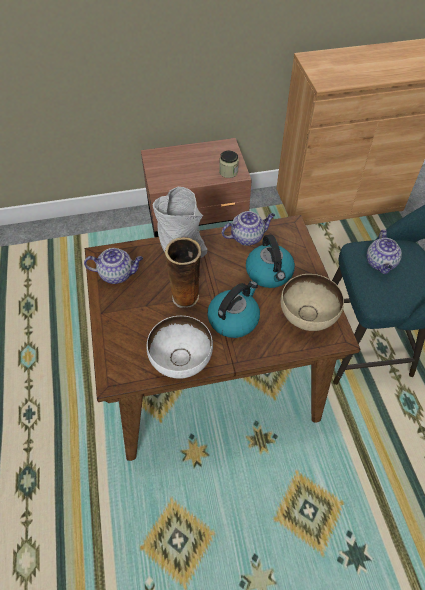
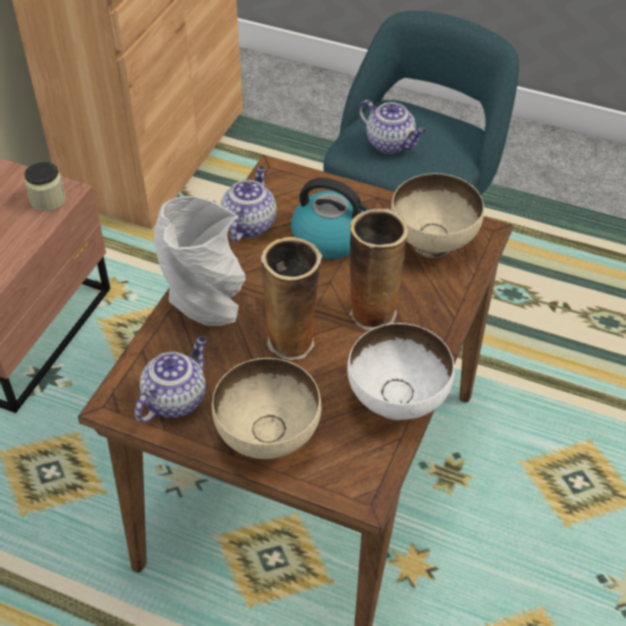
camera: 55 degrees left, 5 degrees down
(119, 321) = (268, 437): none -> beige bowl
(233, 319) = (373, 312): kettle -> vase

